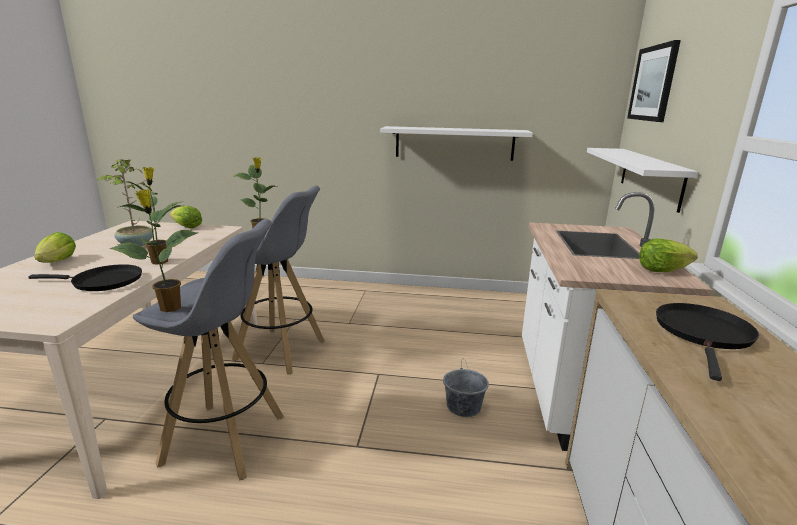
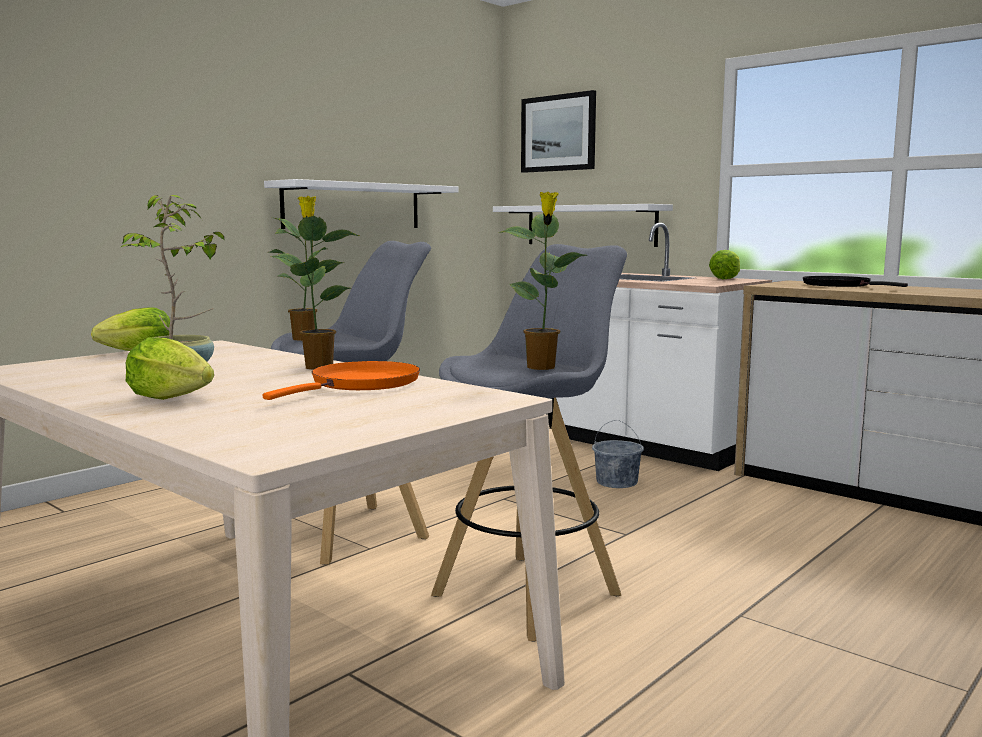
camera: 55 degrees left, 10 degrees down
(103, 282) = (361, 384): black frying pan -> orange frying pan

